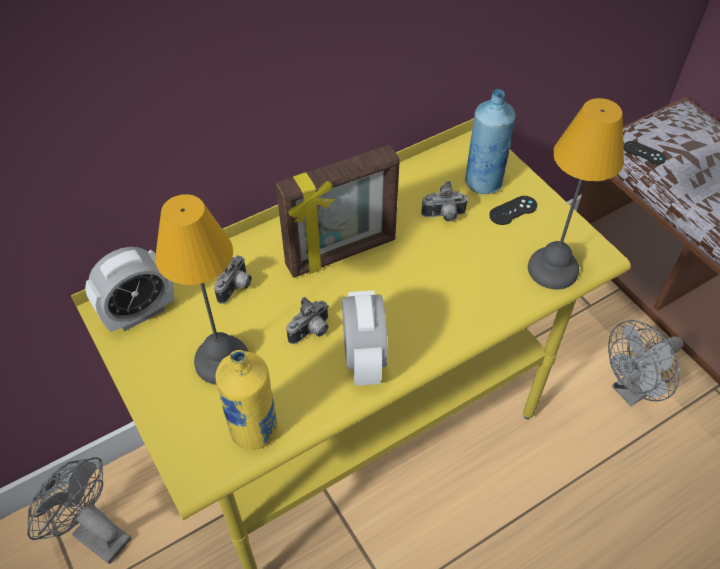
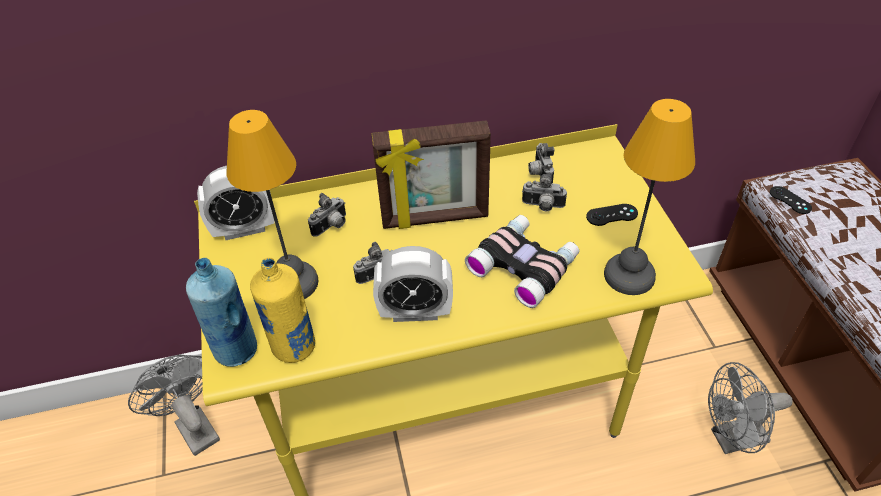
camera: 20 degrees right, 5 degrees down
(363, 359) = (415, 312): alarm clock -> alarm clock turned 75 degrees clockwise
(426, 181) = (539, 173): none -> camera
(451, 283) = (524, 265): none -> binoculars
(483, 182) = (593, 185): blue bottle -> blue bottle (236, 349)

